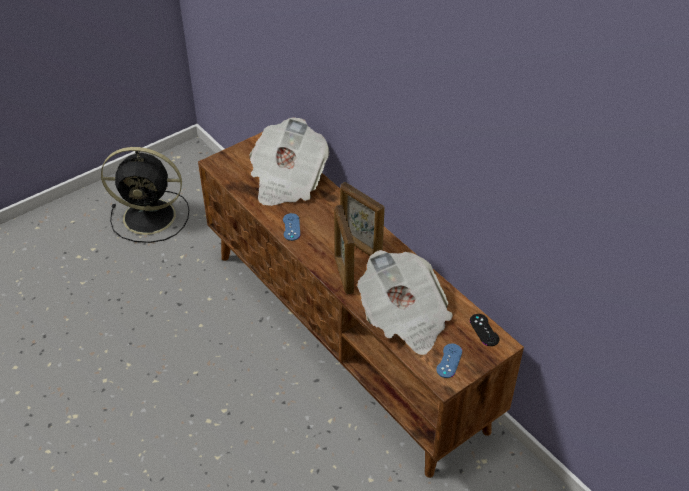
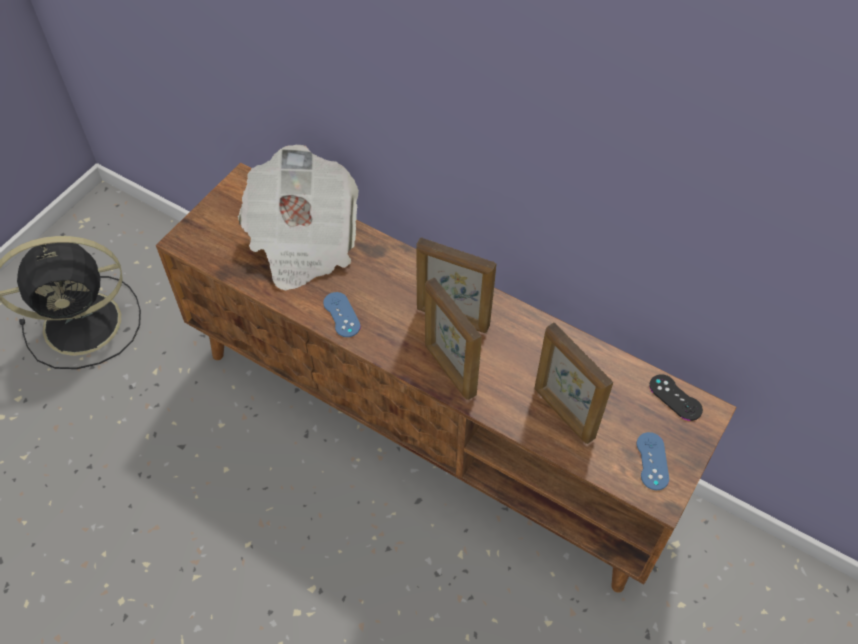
camera: 20 degrees left, 10 degrees up
(404, 318) = (563, 413): newspaper -> picture frame

